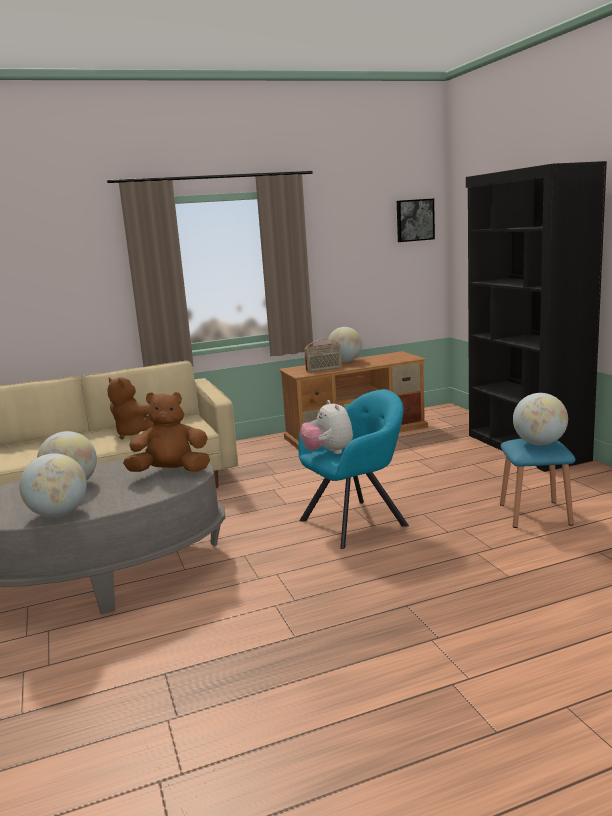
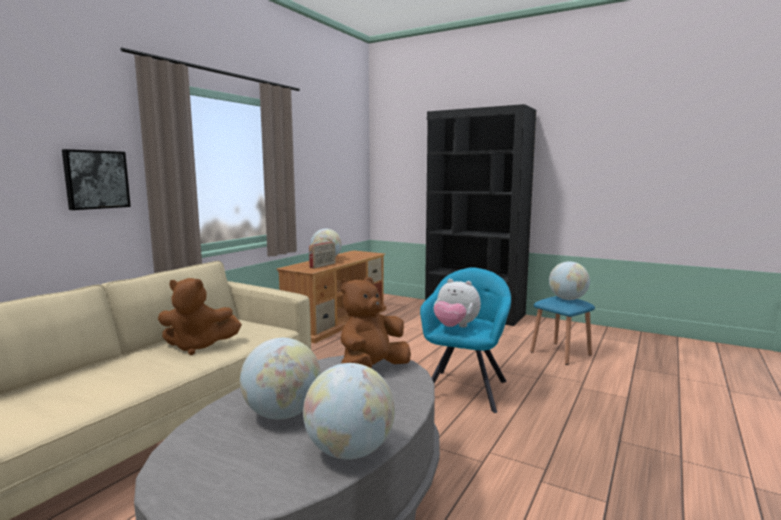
camera: 40 degrees left, 5 degrees down
(414, 220) = (353, 145): picture -> picture (96, 179)

